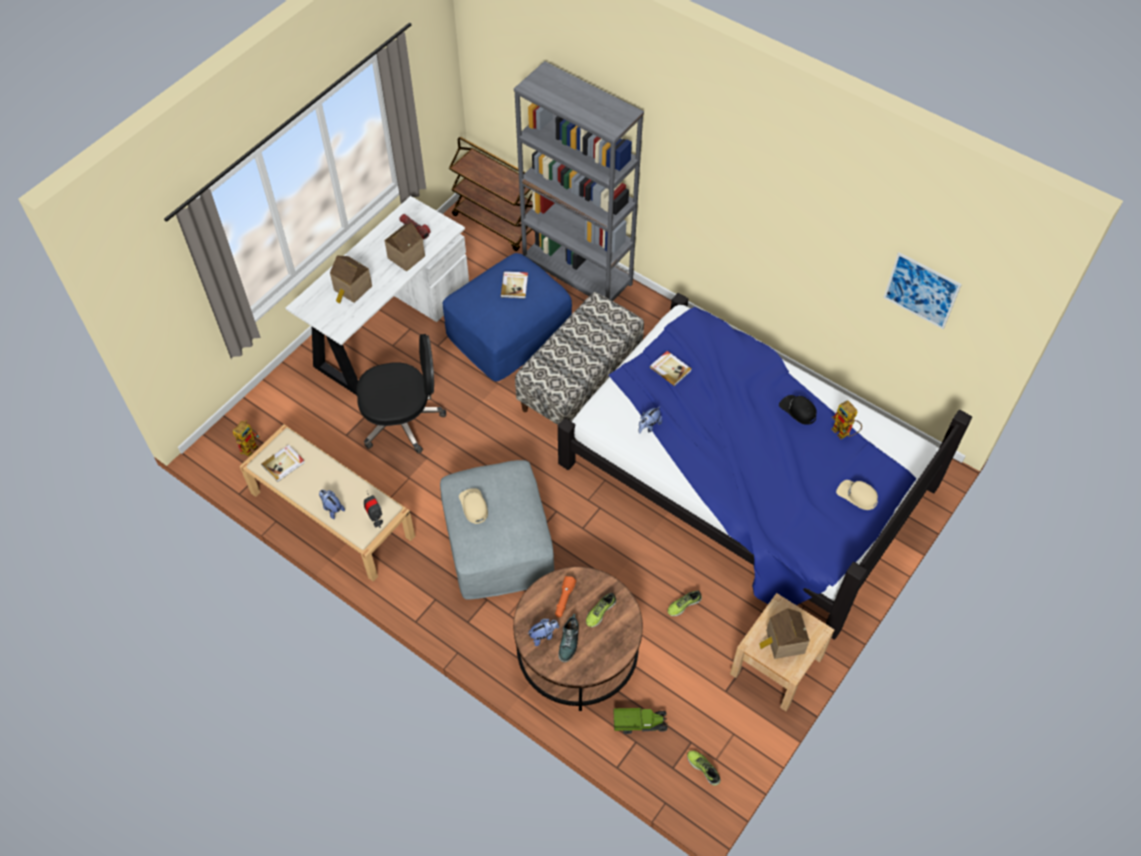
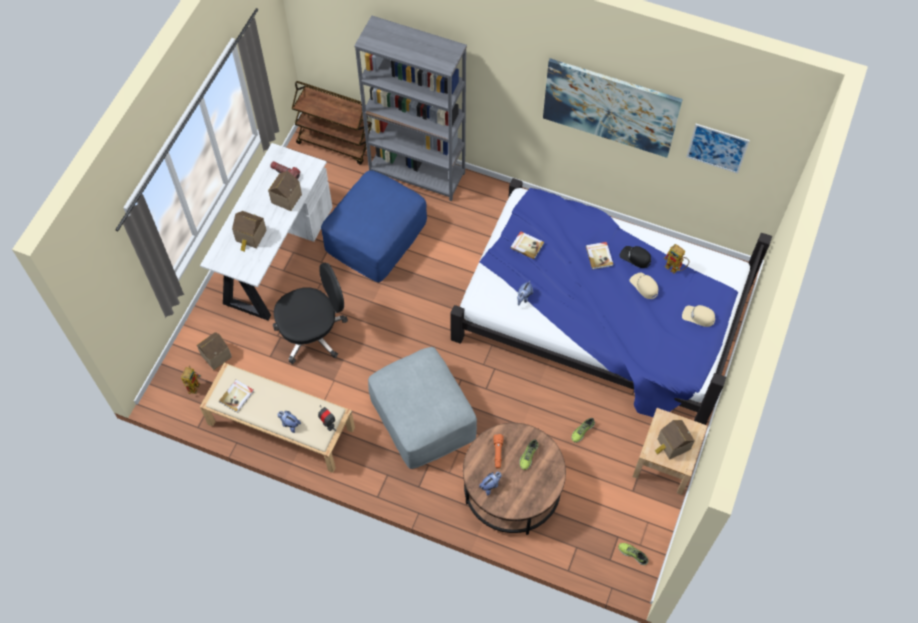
camera: 15 degrees left, 5 degrees up
(285, 420) = (215, 355): none -> toy house
(473, 506) = (404, 395): beige cap -> beige cap (644, 286)
(515, 285) = (378, 200): book -> book (599, 256)
(569, 642) = (512, 485): shoe -> none
(580, 383) = (448, 268): bench -> none
(639, 723) = (575, 532): toy truck -> none
(800, 217) = (610, 107): none -> picture

